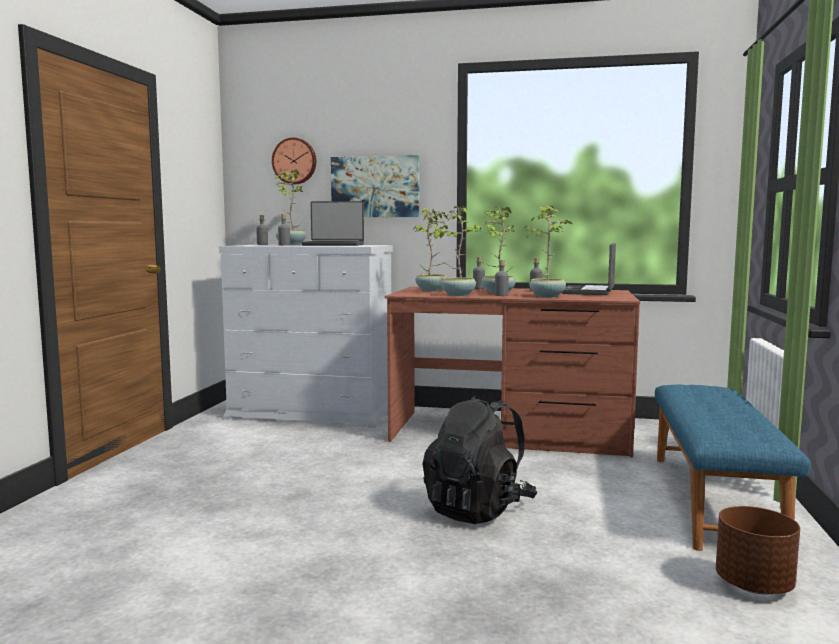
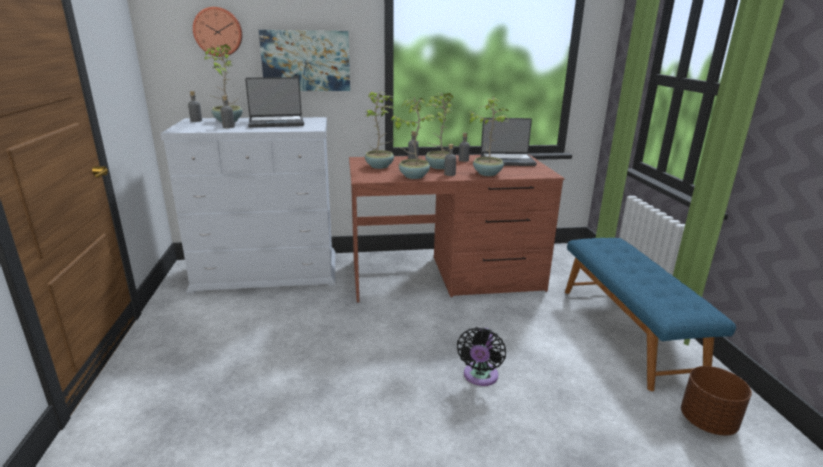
camera: 20 degrees left, 15 degrees up
(478, 509) = (480, 377): black backpack -> black fan
(589, 292) = (507, 160): laptop -> laptop turned 90 degrees counterclockwise

